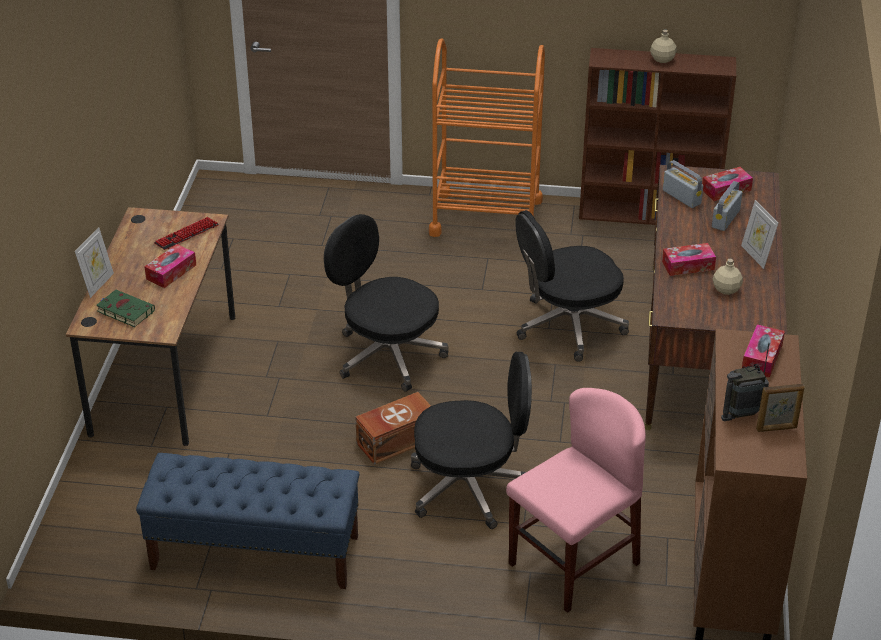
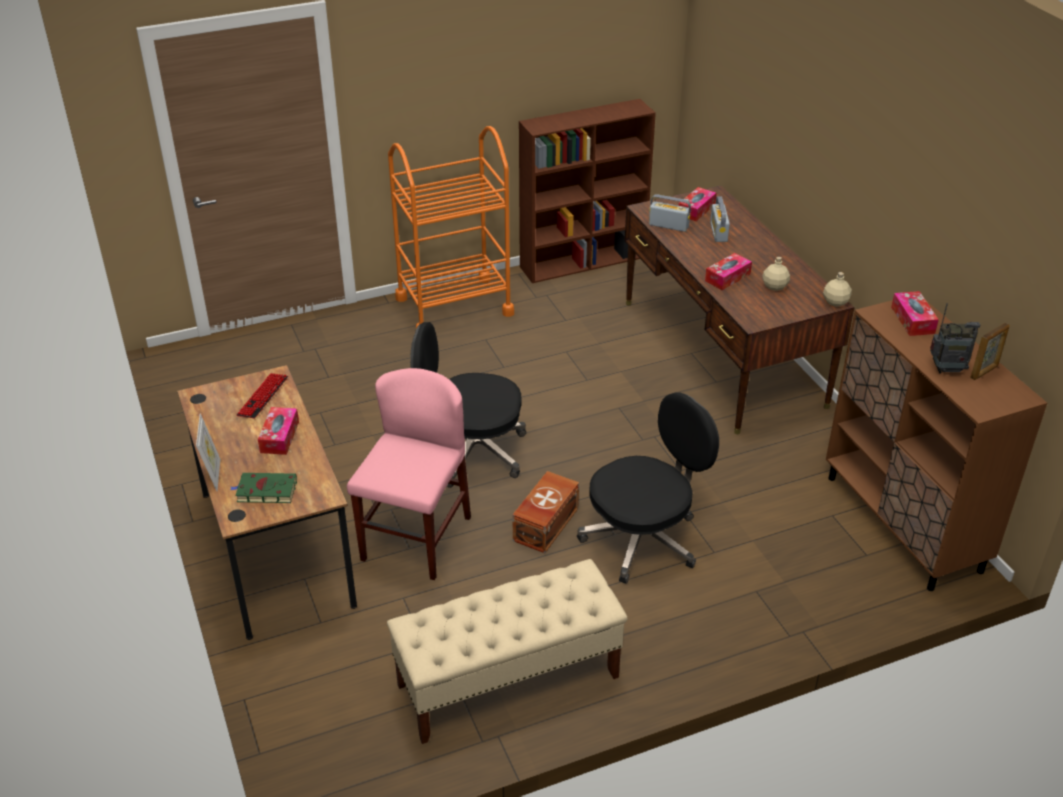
camera: 30 degrees left, 0 degrees up
(254, 552) = (507, 681): blue bench -> beige bench
(568, 326) = (601, 373): black office chair -> none
(573, 564) = (783, 569): pink chair -> pink chair (416, 538)
(662, 59) = (585, 115): beige bottle -> beige bottle (835, 302)
(741, 414) = (947, 370): radio -> radio turned 135 degrees counterclockwise
(756, 256) = (769, 253): picture frame -> none

